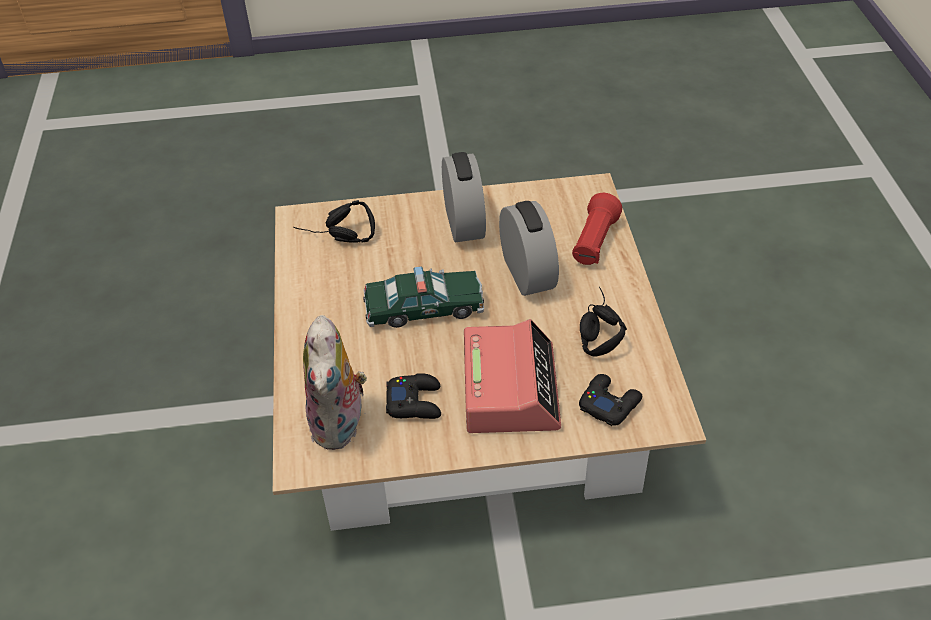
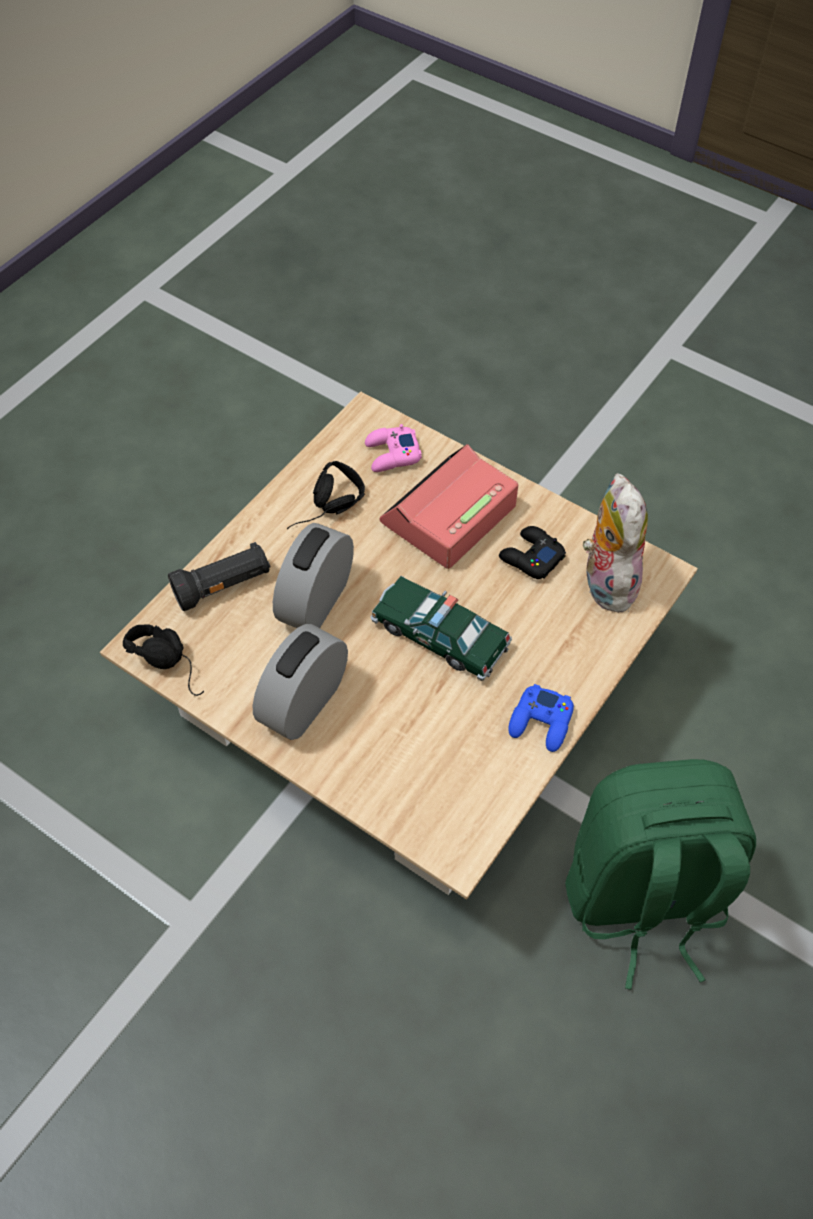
camera: 140 degrees left, 10 degrees up
(198, 381) = (643, 900): none -> green backpack
(306, 305) = (541, 722): none -> blue game controller
(336, 238) = (442, 787): black headphones -> black headphones (174, 663)
(341, 425) = (605, 581): plush toy -> plush toy turned 45 degrees counterclockwise
(594, 242) = (223, 586): red flashlight -> black flashlight
(609, 403) = (392, 454): black game controller -> pink game controller

